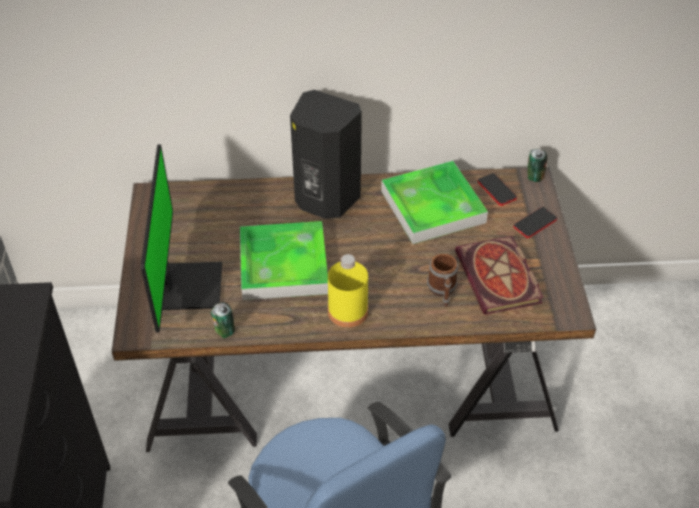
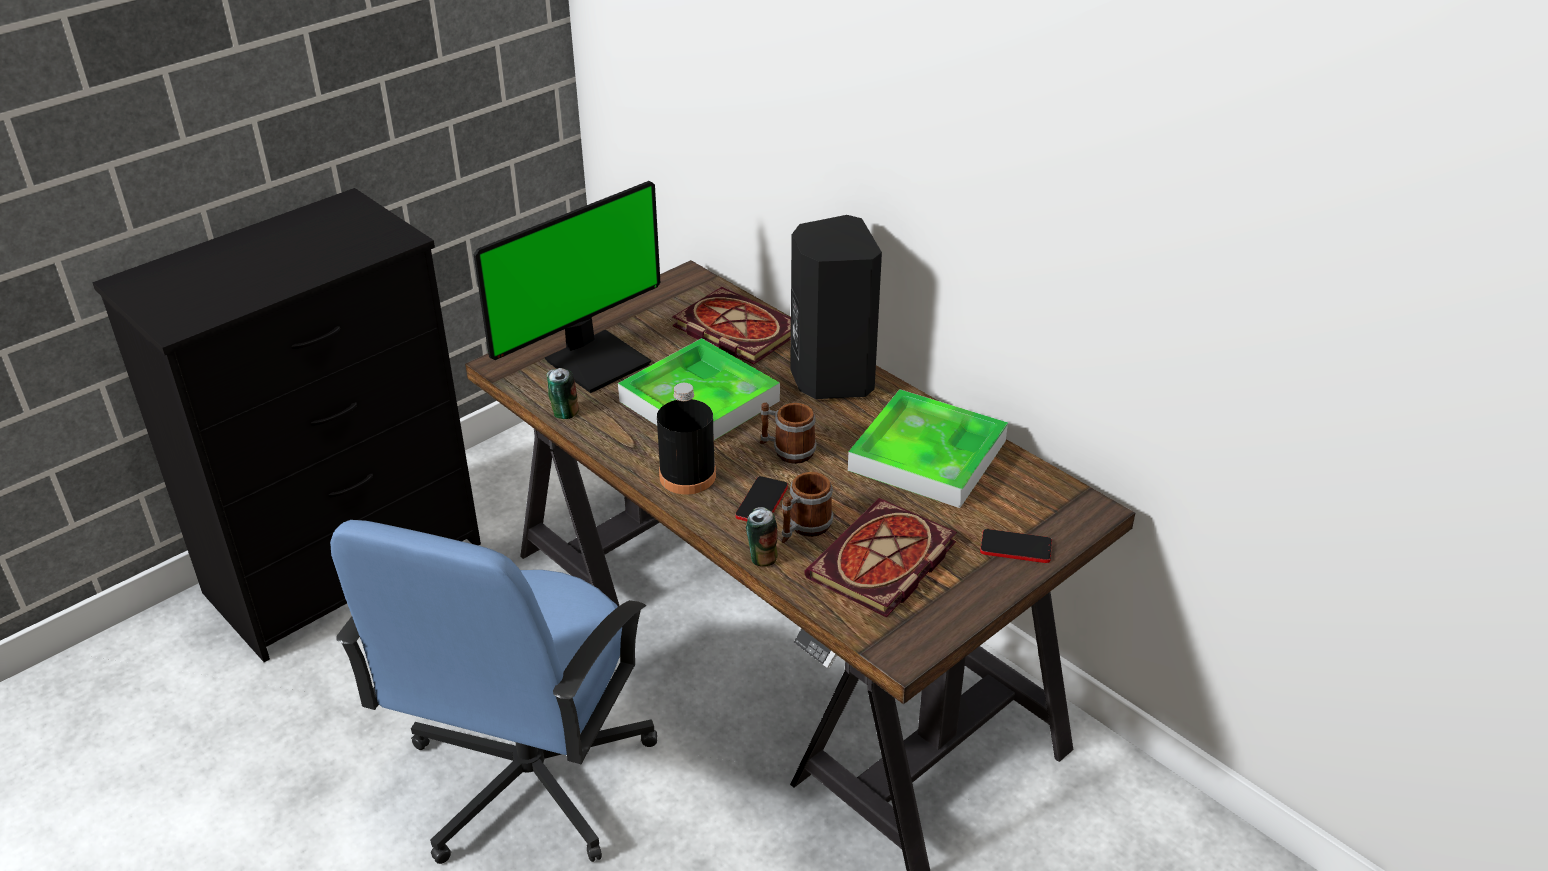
camera: 50 degrees right, 10 degrees down
(231, 209) = (733, 329): none -> book
(348, 311) = (687, 476): yellow bottle -> black bottle
(369, 257) = (787, 450): none -> mug
(496, 190) = (1027, 489): phone -> phone (761, 502)
(534, 177) = (1096, 508): can -> can (762, 557)

